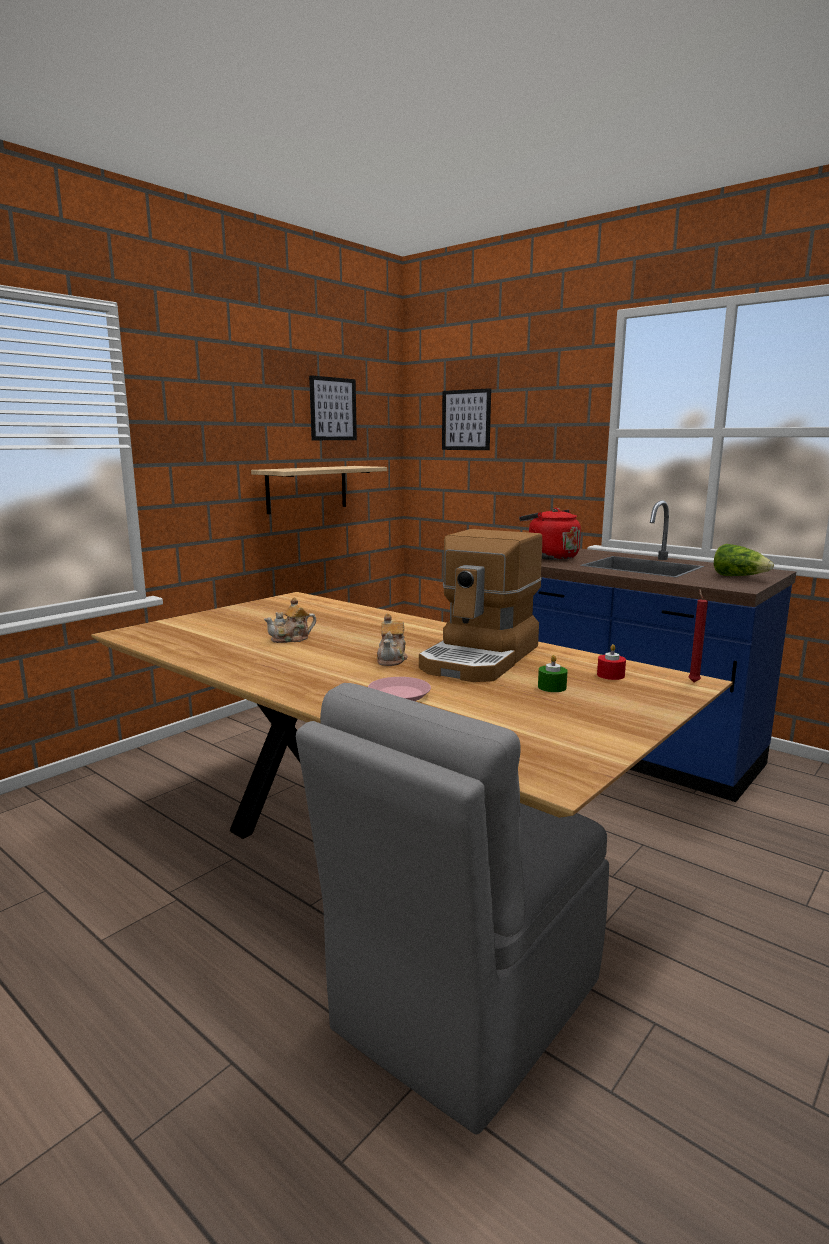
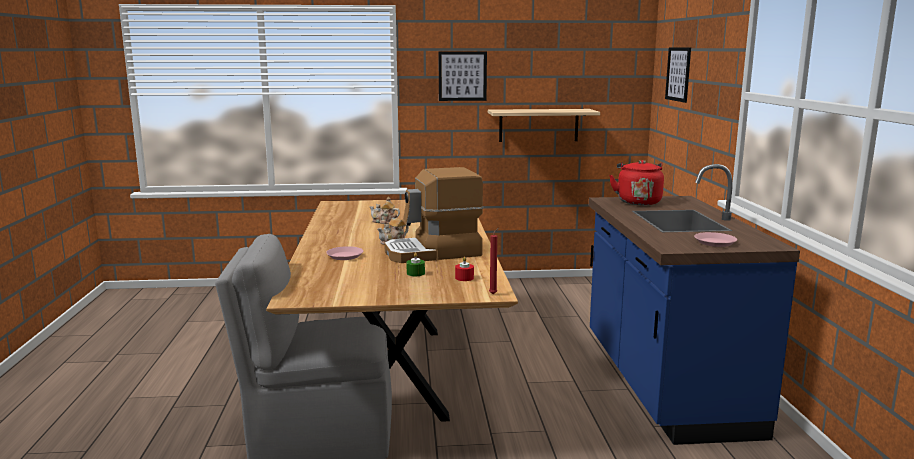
camera: 45 degrees right, 0 degrees up
(333, 409) = (570, 64): picture -> picture (462, 76)
(739, 577) = (715, 242): lettuce -> pink plate

